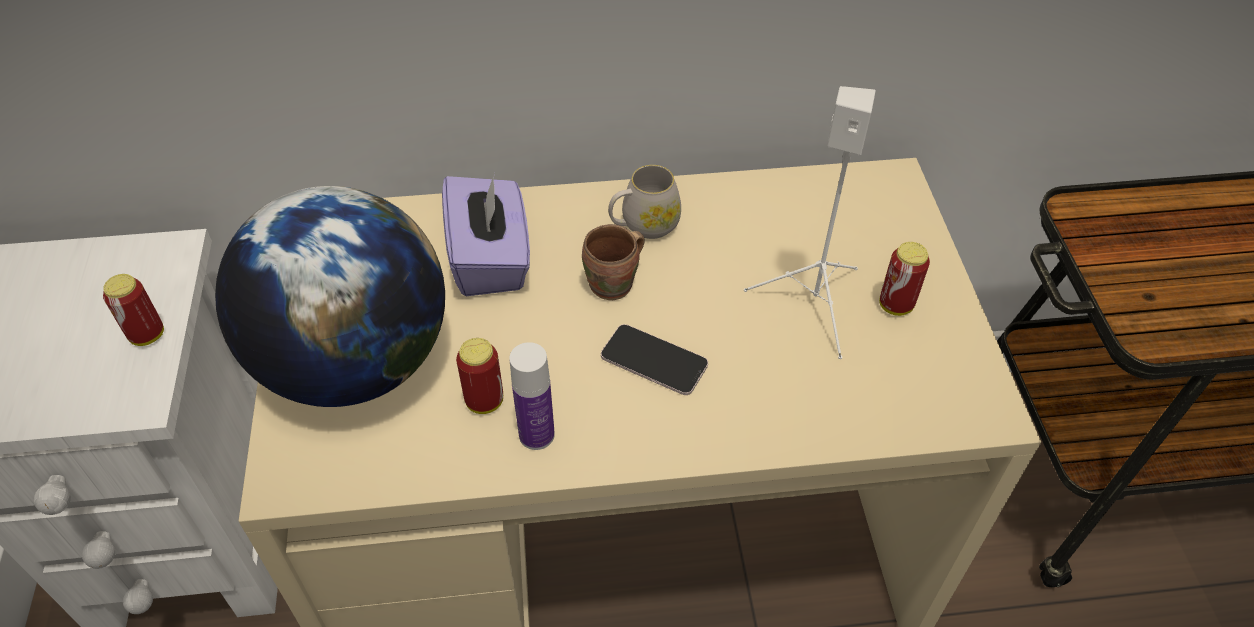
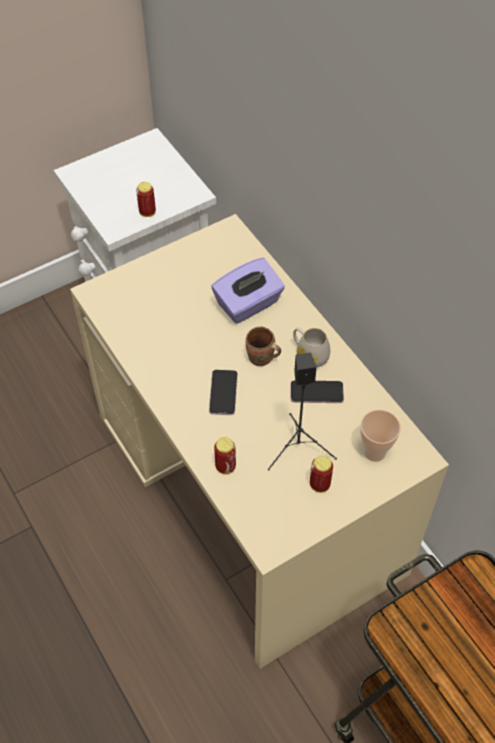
camera: 65 degrees right, 5 degrees up
(355, 363) = (161, 285): globe -> none
(484, 401) = (166, 339): can -> can (225, 467)
(536, 435) = (158, 365): bottle -> none
(720, 243) = (316, 392): none -> phone
(814, 303) = (299, 447): white speaker -> black speaker
(863, 221) = (374, 452): none -> cup

